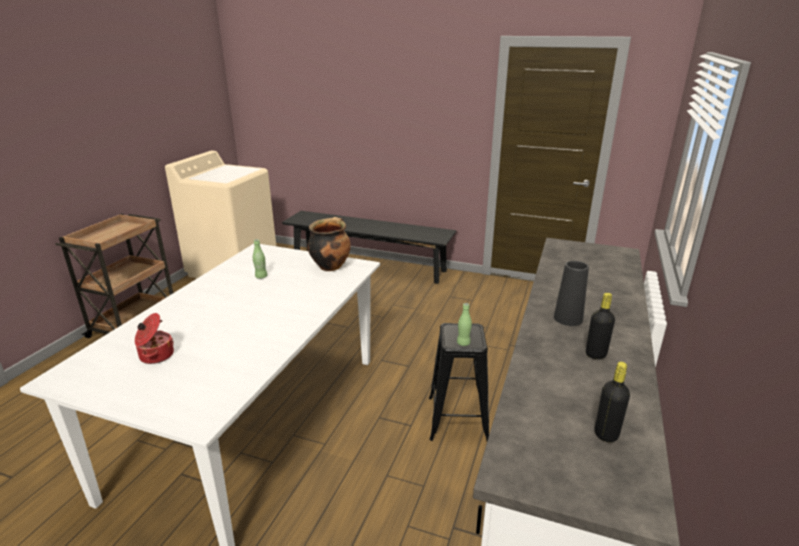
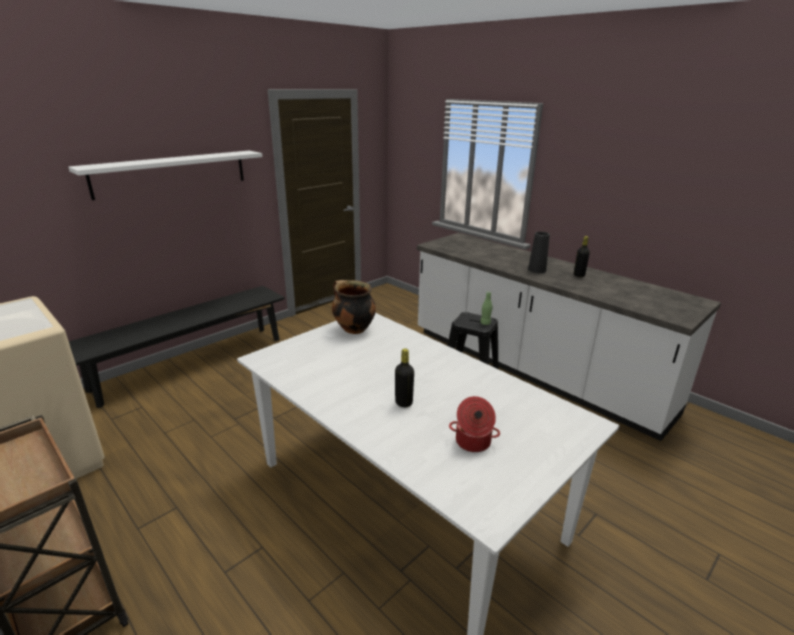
camera: 65 degrees left, 0 degrees up
(261, 277) = (340, 365): green bottle -> none
(393, 106) = (172, 173): none -> white shelf
(606, 434) = (650, 293): black bottle -> black bottle (403, 403)

